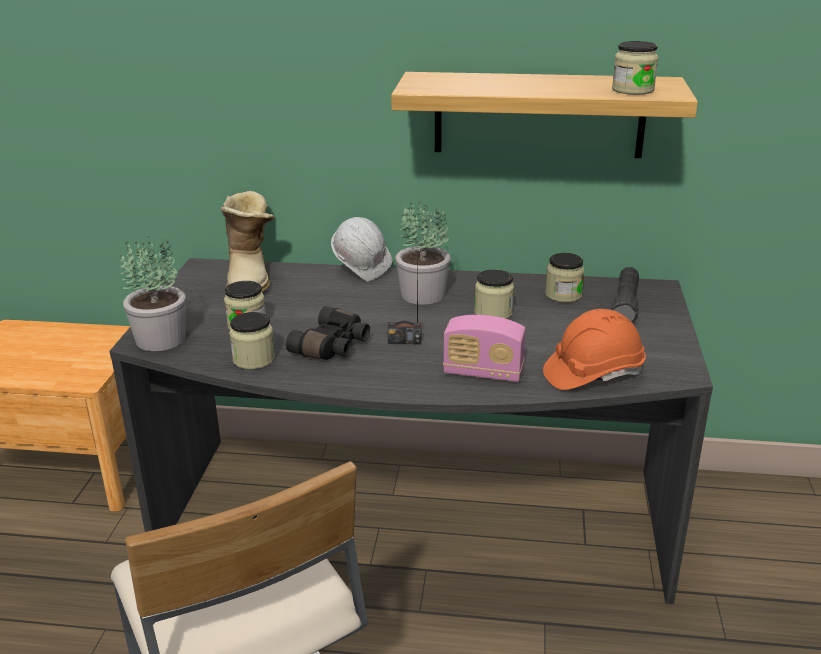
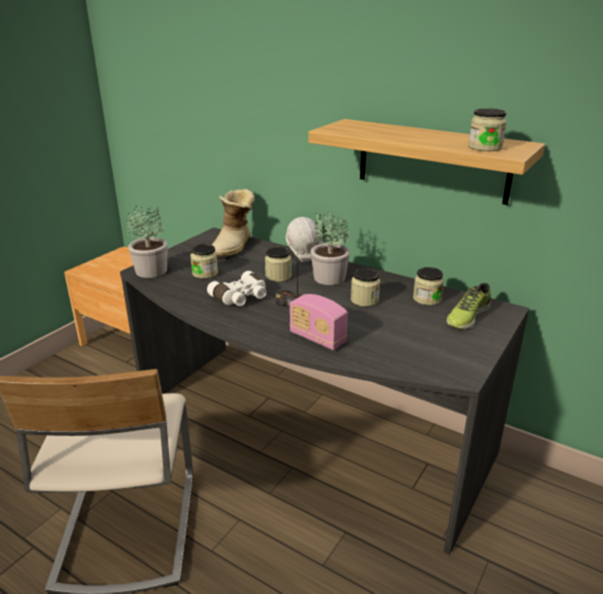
camera: 25 degrees right, 0 degrees up
(254, 359) = (188, 295): jar -> jar (278, 276)
(333, 346) = (241, 298): black binoculars -> white binoculars
(593, 373) = (394, 358): orange hard hat -> none
(625, 305) = (467, 316): black flashlight -> shoe

